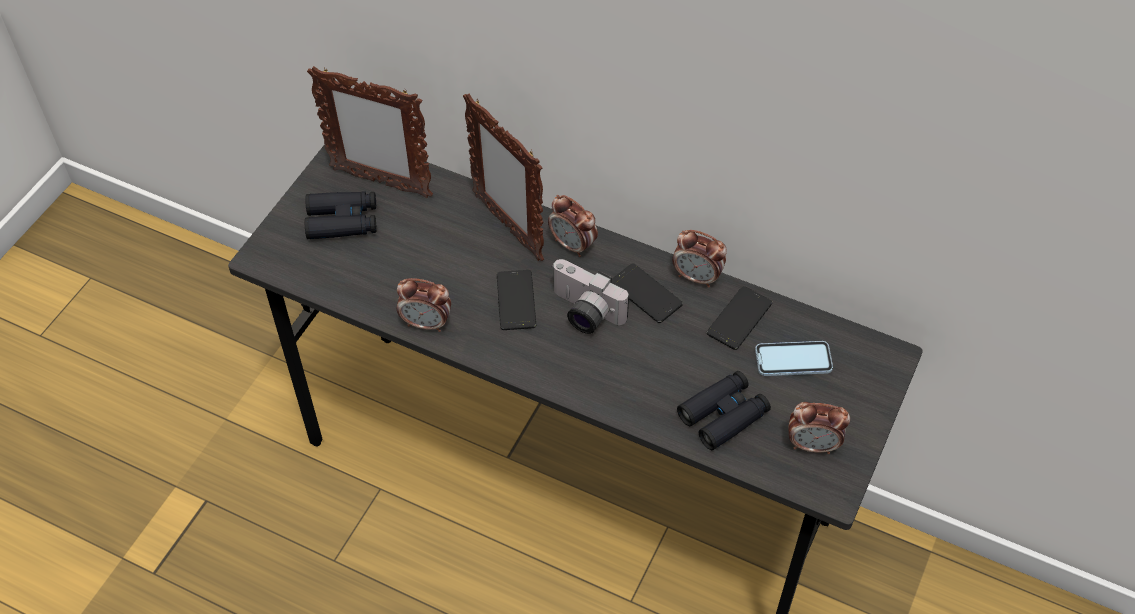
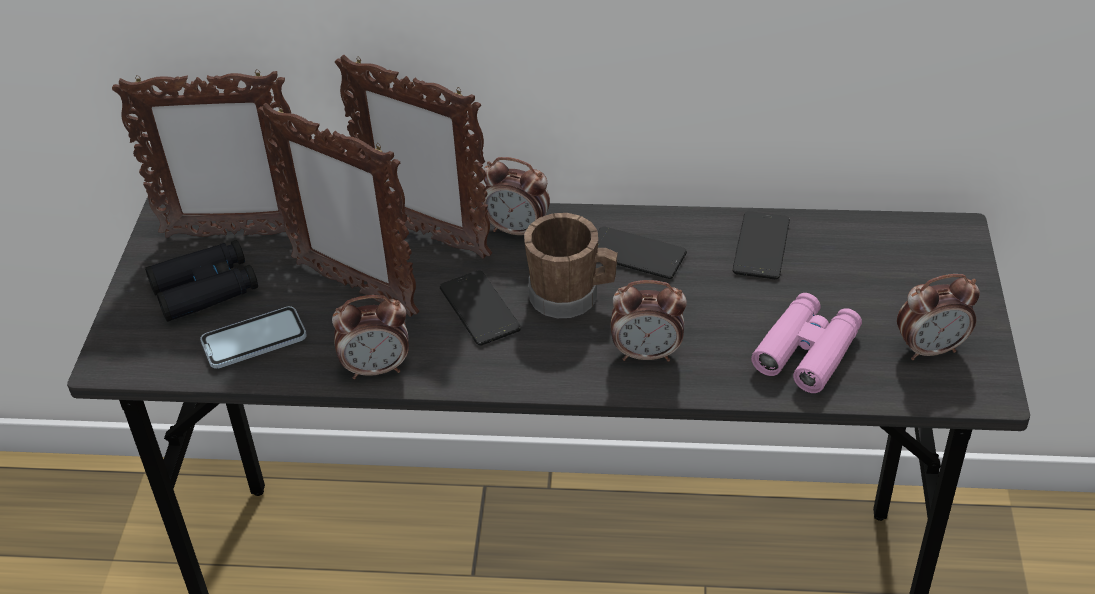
camera: 20 degrees left, 10 degrees down
(440, 254) = (354, 288): none -> picture frame
(583, 313) = (572, 296): camera -> brown mug
(697, 277) = (686, 219): alarm clock -> alarm clock (647, 354)
(723, 415) = (807, 351): black binoculars -> pink binoculars
(793, 360) = (850, 269): phone -> phone (254, 340)

